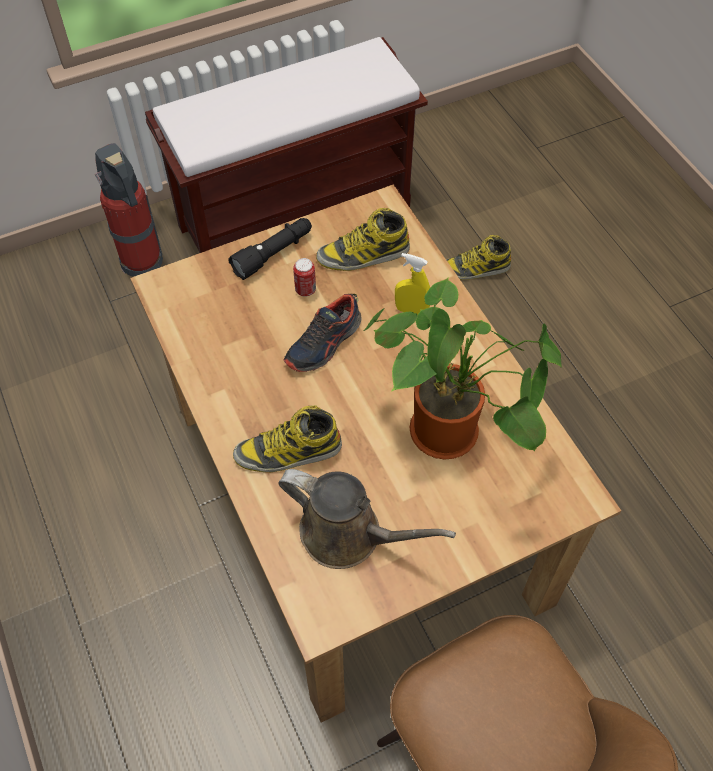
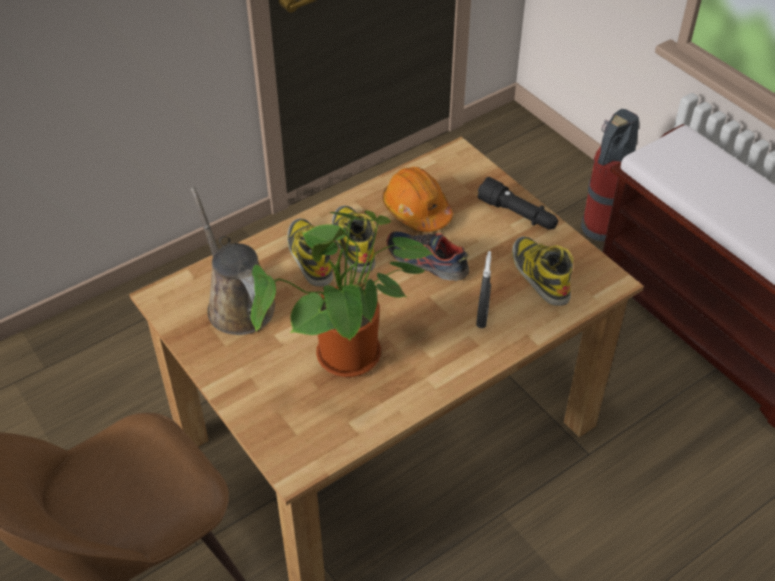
camera: 80 degrees right, 10 degrees down
(241, 339) = (416, 210): none -> orange hard hat
(305, 290) = (483, 241): can -> none
(348, 534) = (237, 304): brown watering can -> brown watering can turned 135 degrees clockwise
(411, 311) = (482, 317): yellow spray bottle -> grey spray bottle
(475, 269) = (714, 503): boot -> boot (352, 243)

